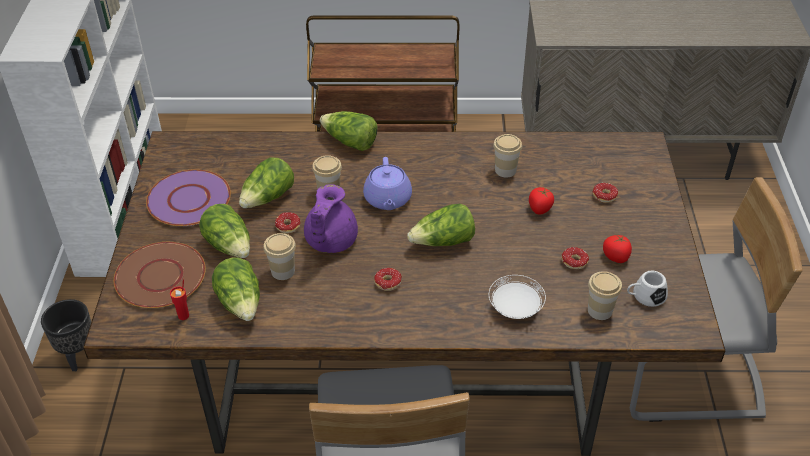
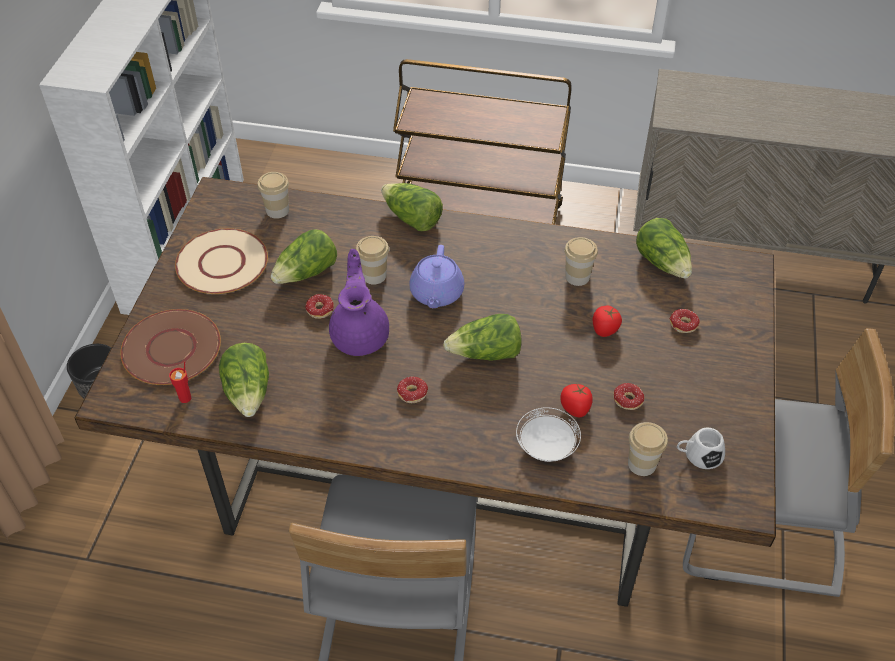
camera: 10 degrees right, 5 degrees up
(188, 200) = (221, 263): purple plate -> beige plate
(230, 245) = (253, 323): lettuce -> lettuce (663, 263)
(283, 271) = (302, 362): cup -> cup (277, 210)
(329, 241) = (361, 334): purple teapot -> purple teapot turned 150 degrees clockwise
(616, 257) = (677, 401): tomato -> tomato (575, 408)

